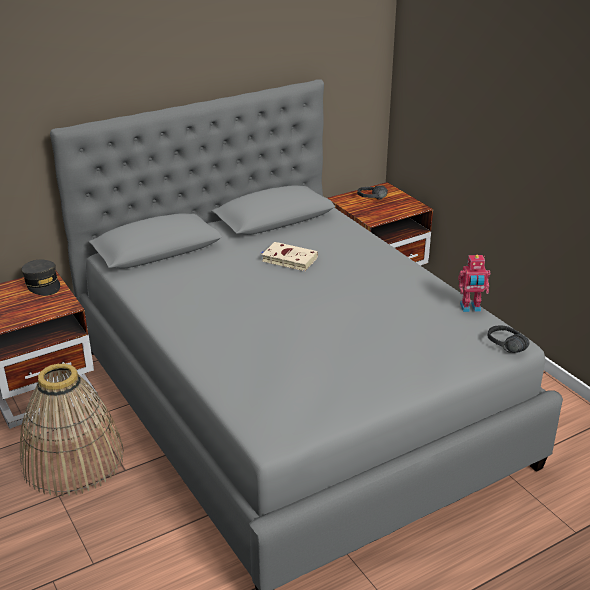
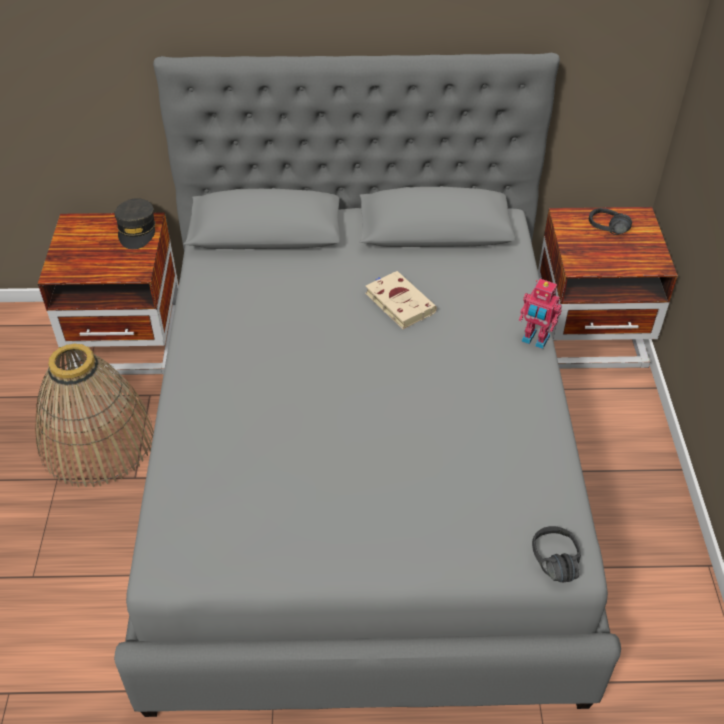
camera: 30 degrees right, 15 degrees up
(470, 308) = (561, 476): toy robot -> toy robot (534, 340)

